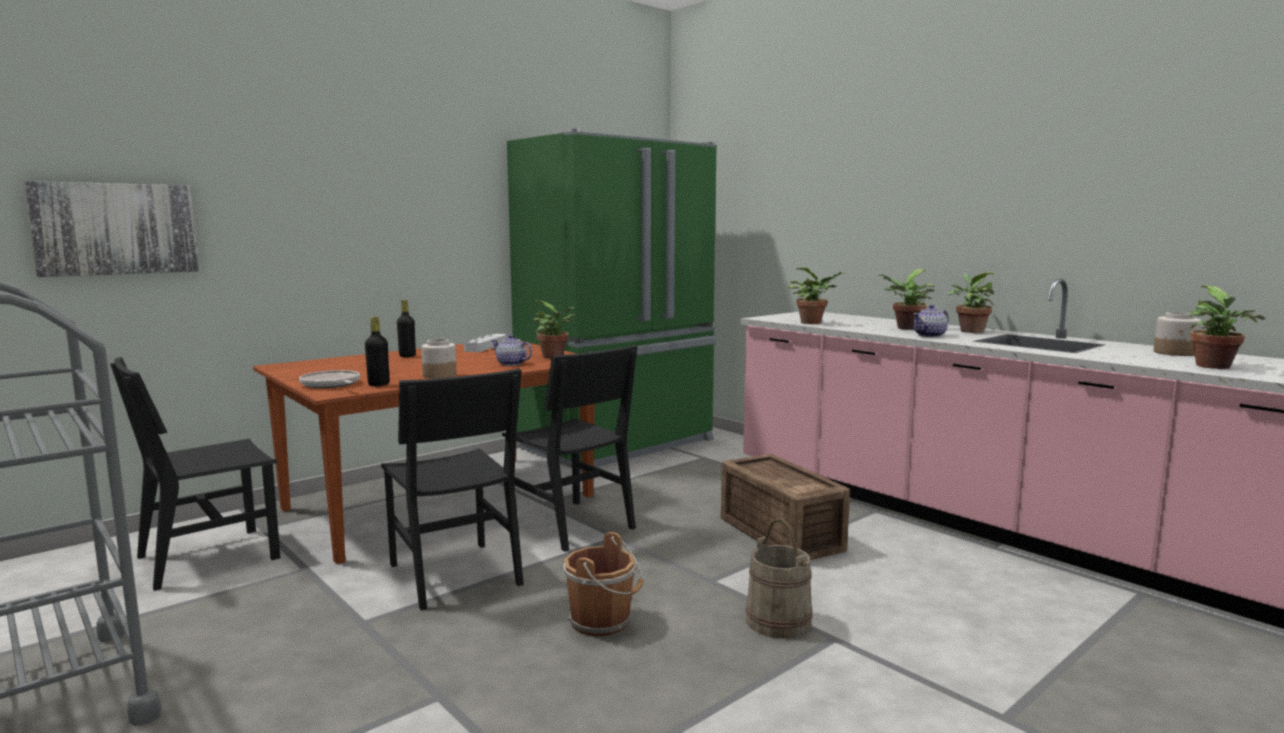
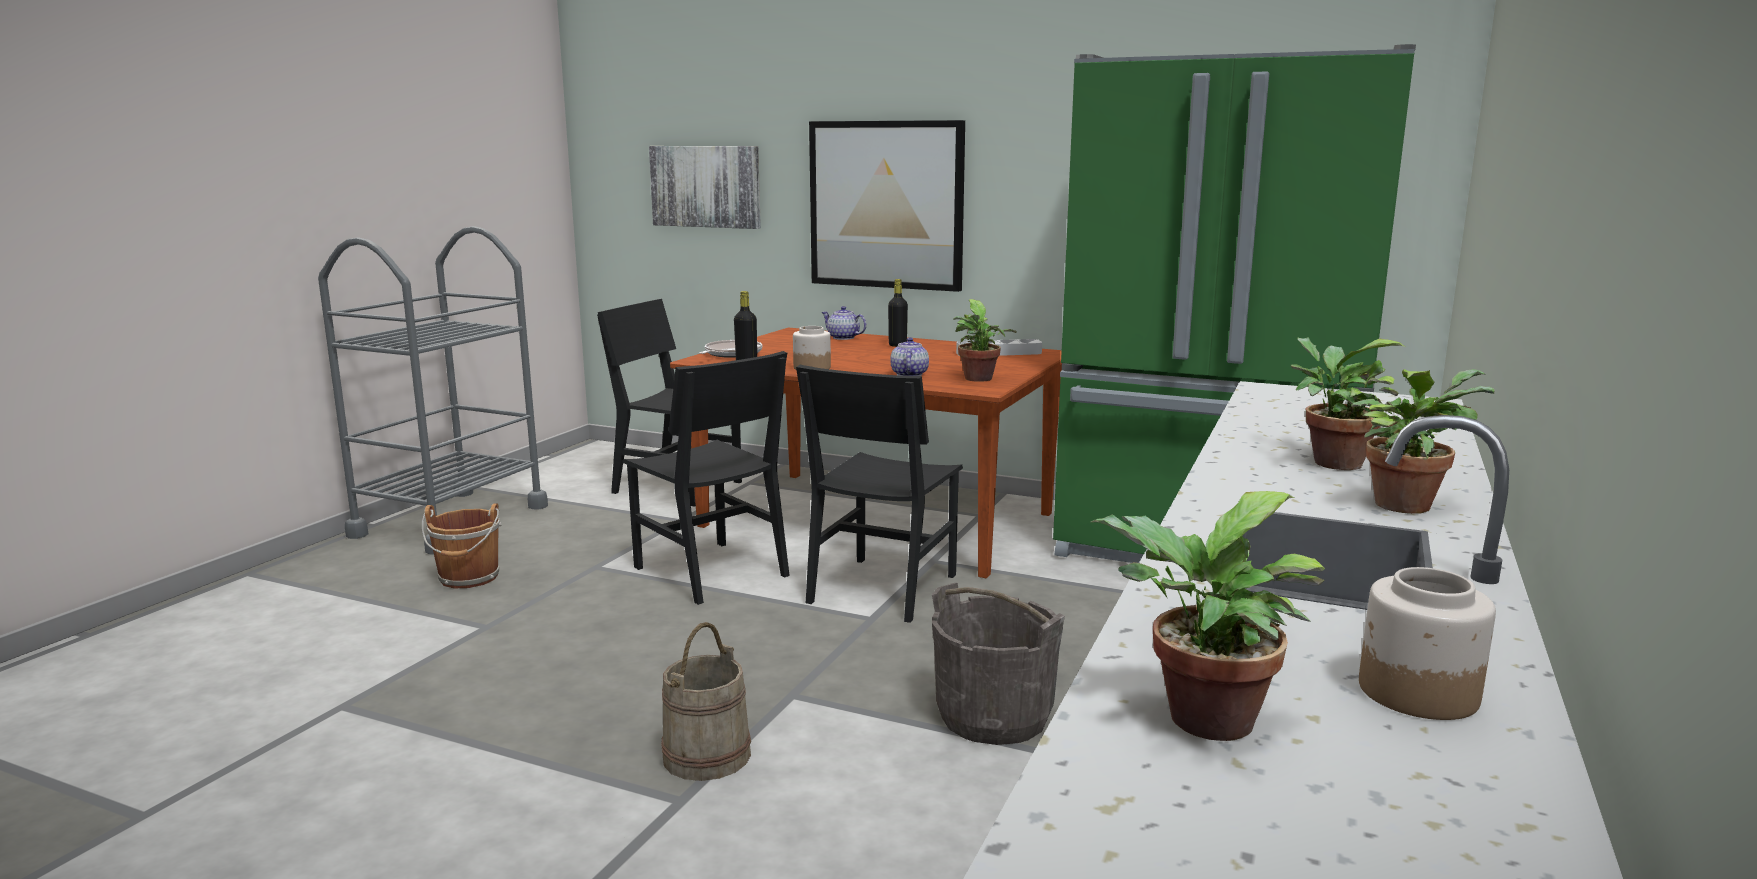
camera: 65 degrees right, 5 degrees up
(339, 241) = (886, 205): none -> picture
(454, 574) = (710, 571): black chair -> black chair turned 75 degrees counterclockwise
(603, 622) = (650, 659): brown bucket -> brown bucket (469, 579)
(780, 533) = (994, 716): crate -> grey bucket
(813, 322) = (1274, 413): potted plant -> none
(930, 335) = (1258, 480): teapot -> teapot (843, 338)

